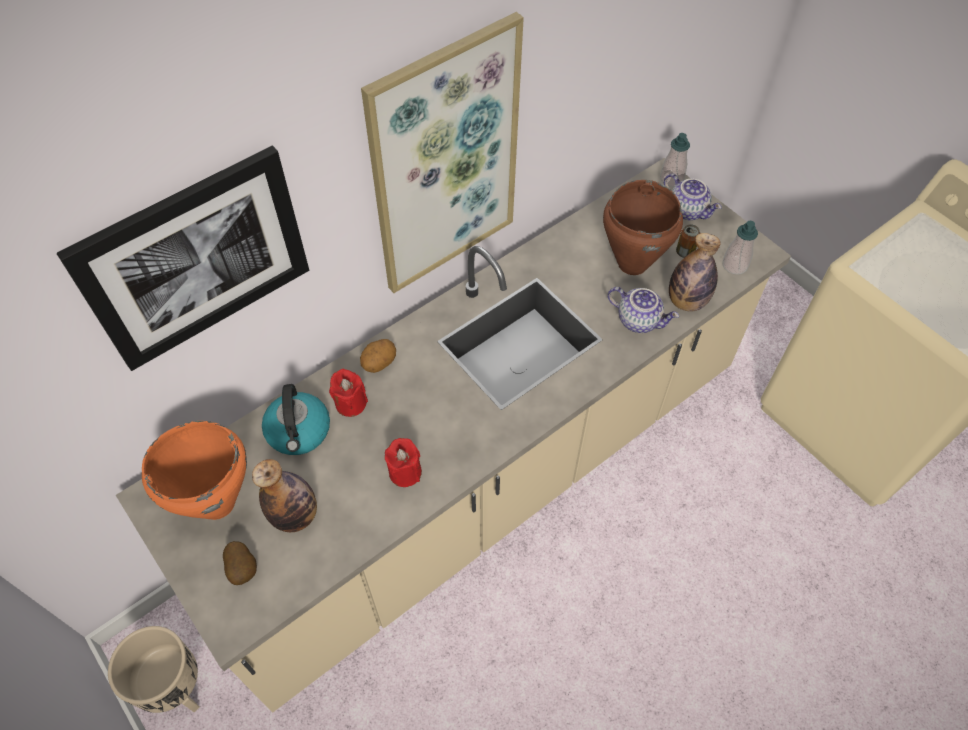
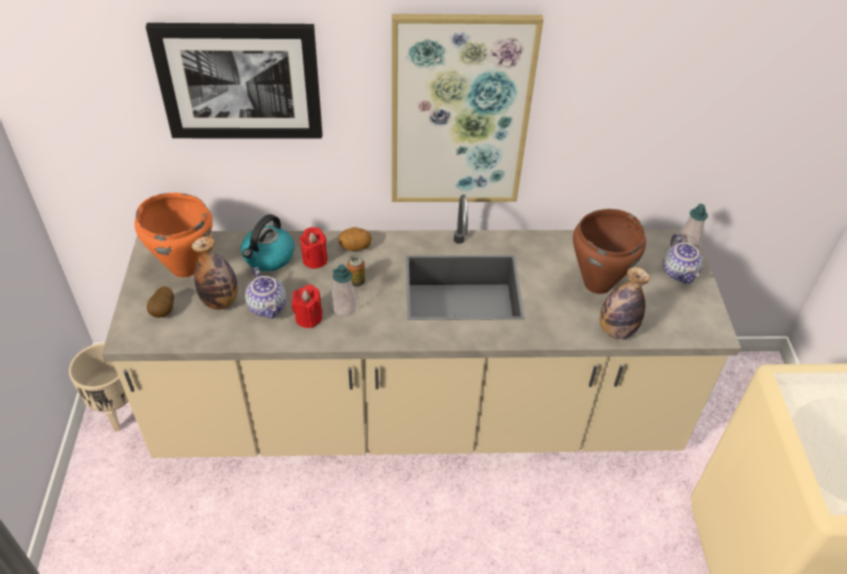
camera: 35 degrees right, 10 degrees down
(639, 320) = (565, 322): teapot -> teapot (268, 307)
(685, 252) = (648, 298): can -> can (356, 281)
(734, 265) = (682, 328): soap dispenser -> soap dispenser (344, 307)

